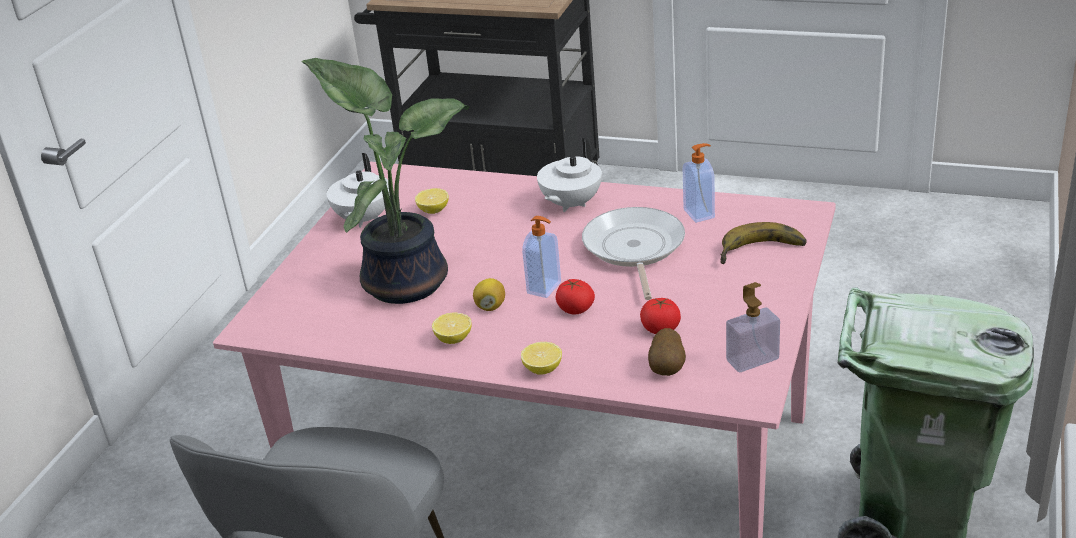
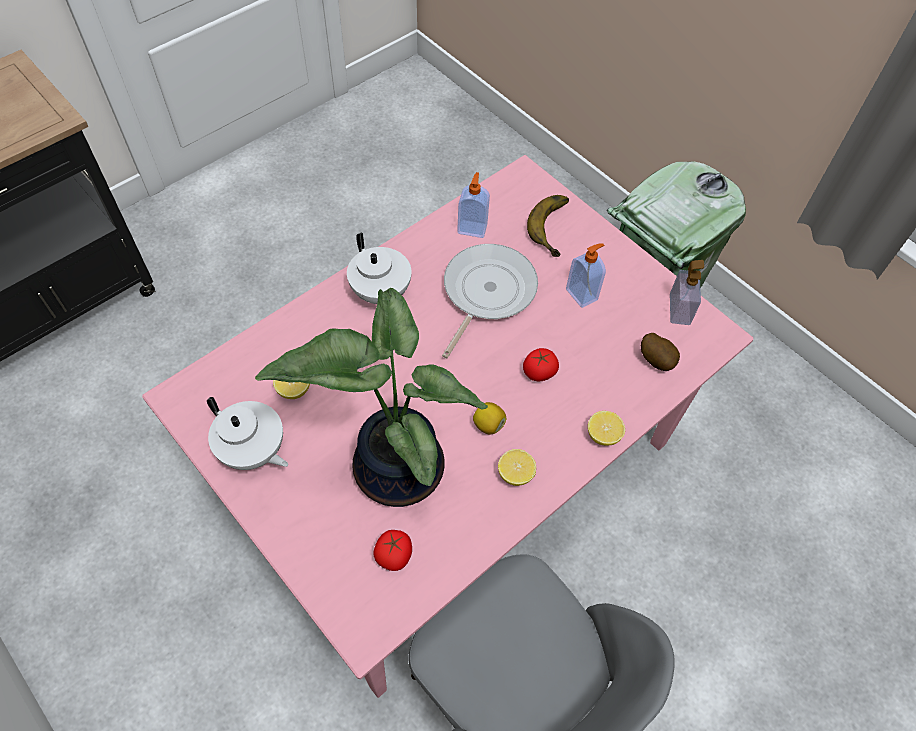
camera: 65 degrees left, 25 degrees up
(545, 288) = (492, 375): soap dispenser -> soap dispenser (582, 294)
(634, 249) = (486, 292): frying pan -> frying pan turned 90 degrees clockwise
(660, 329) = (605, 336): tomato -> tomato (394, 555)

